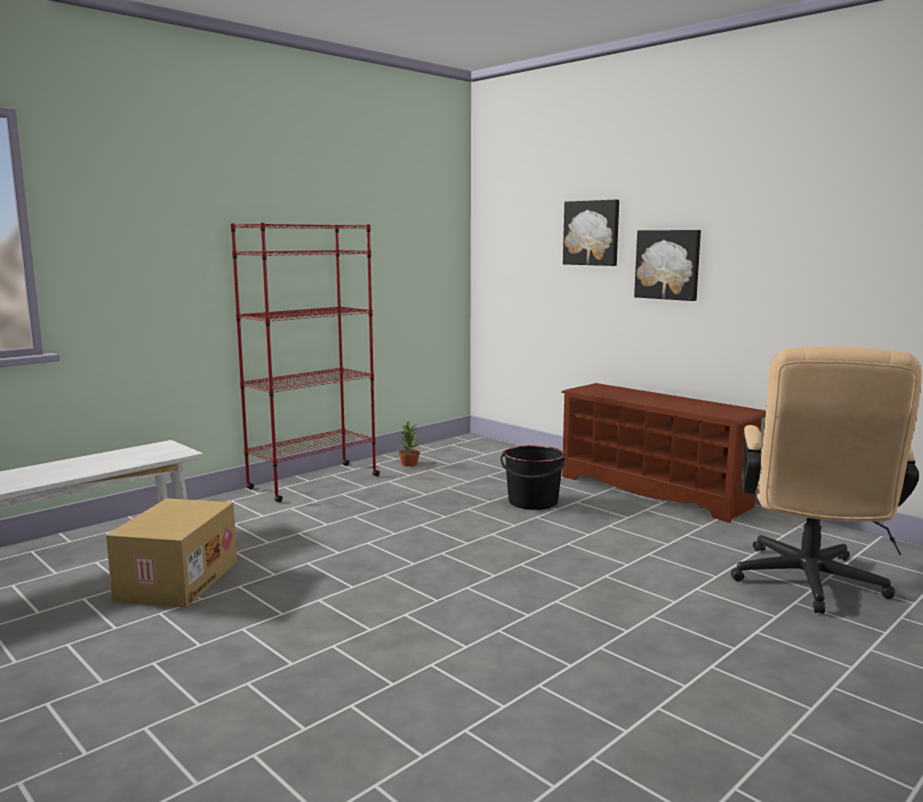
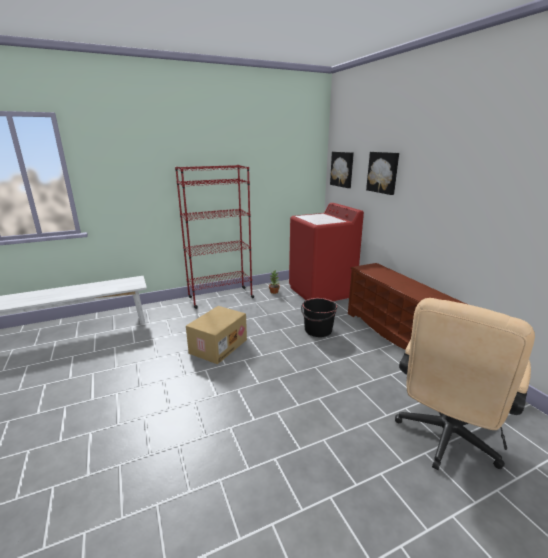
camera: 20 degrees right, 10 degrees up
(177, 580) = (116, 352): cardboard box -> cardboard box (218, 346)
(494, 455) = (321, 292): none -> red washing machine
(668, 264) = (422, 198): picture -> picture (342, 169)

